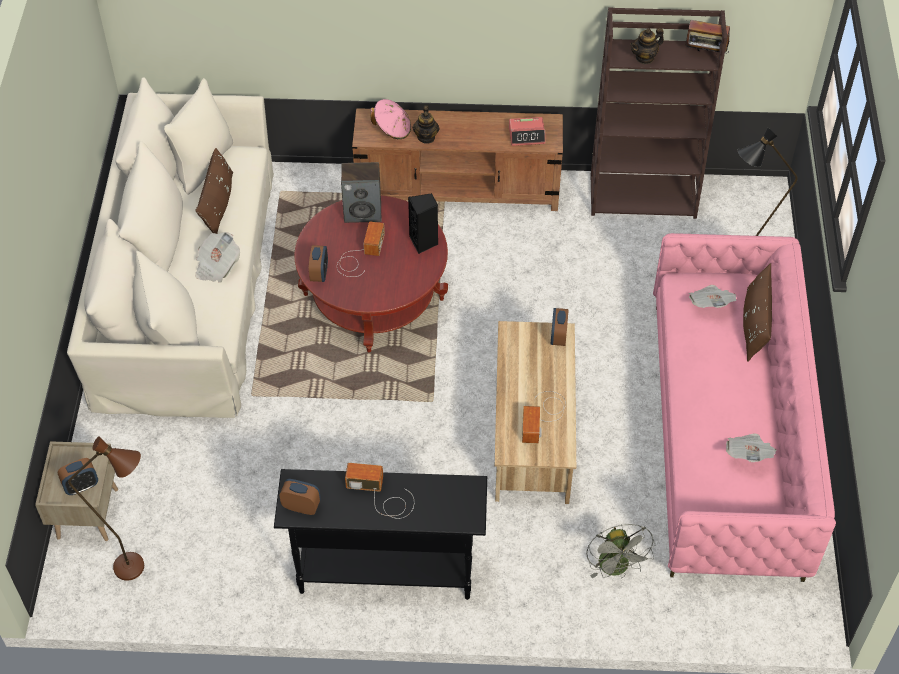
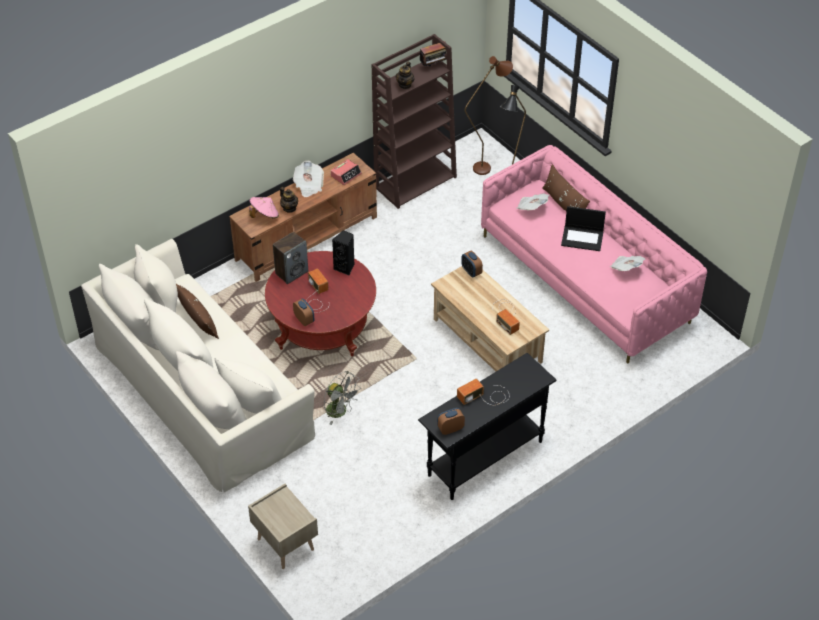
camera: 40 degrees left, 5 degrees down
(81, 486) = (293, 516): alarm clock -> none
(140, 568) = (349, 550): brown floor lamp -> brown floor lamp (487, 166)
(217, 266) = (237, 353): newspaper -> newspaper (308, 186)
(616, 569) = (598, 377): grey fan -> grey fan (340, 412)
(733, 381) = (582, 238): none -> laptop

